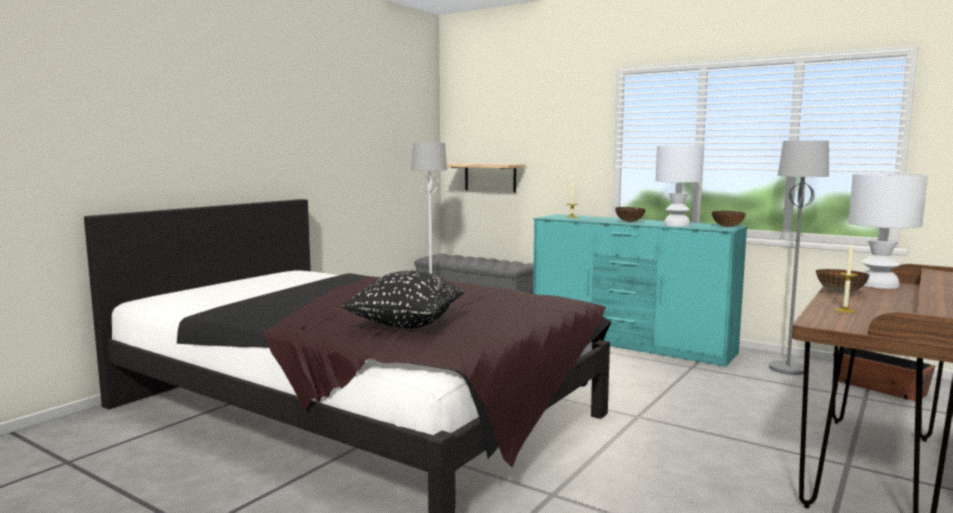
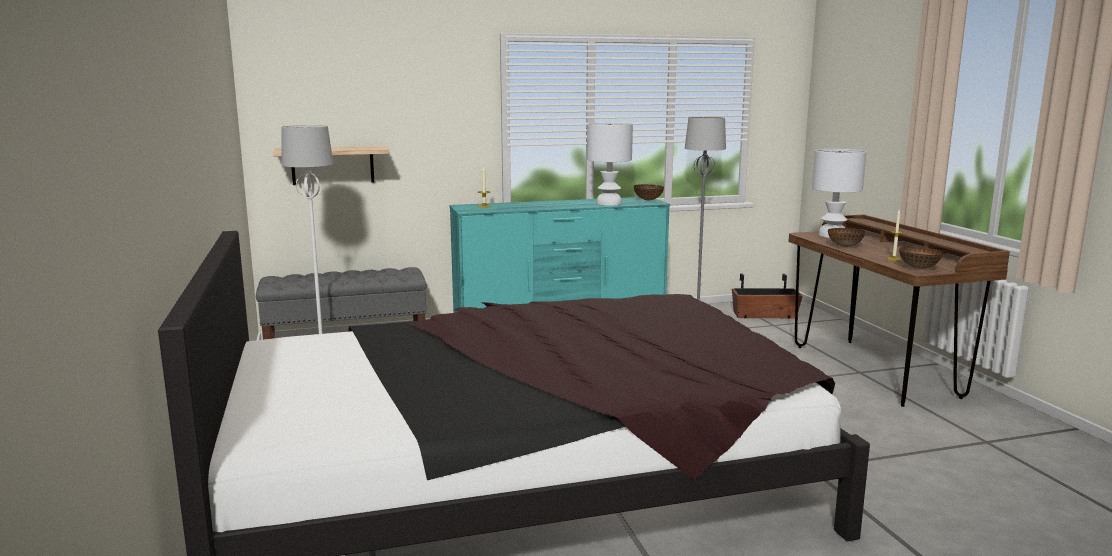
camera: 50 degrees left, 5 degrees up
(406, 325) = (674, 357): black pillow -> none
(630, 222) = (561, 205): bowl -> bowl (919, 268)

